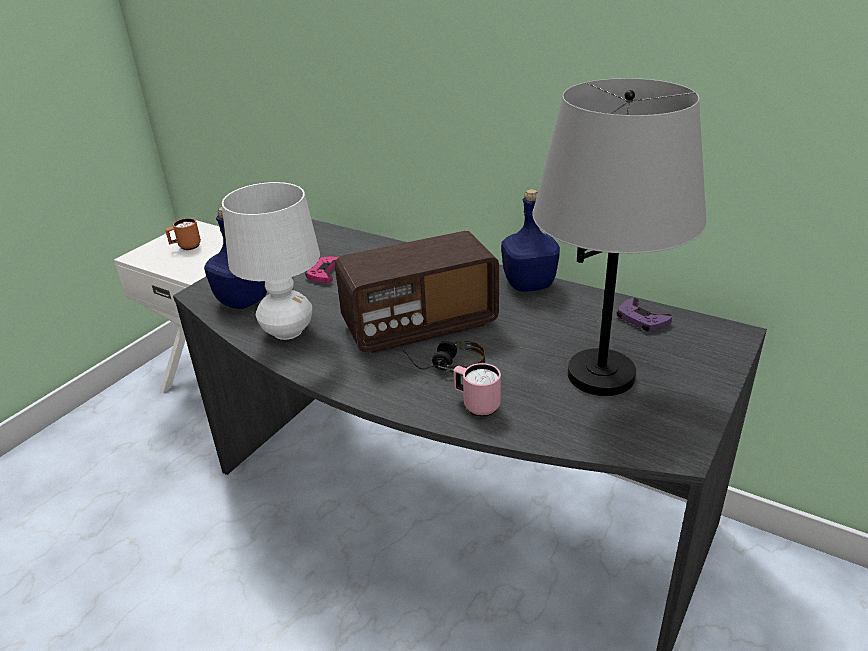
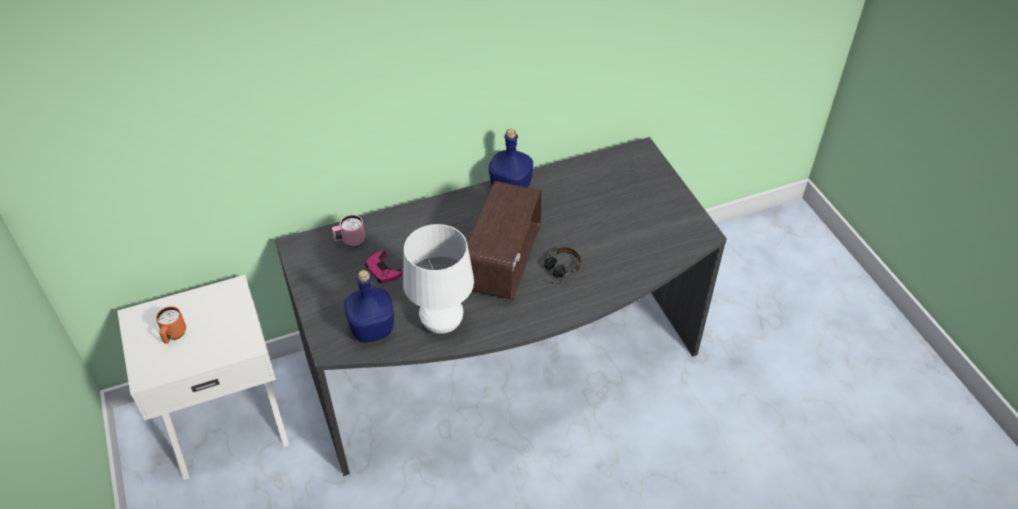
camera: 55 degrees left, 15 degrees up
(476, 405) = (605, 281): pink mug -> pink mug (350, 242)
(601, 375) = (626, 219): grey table lamp -> none
(641, 319) = (595, 171): purple game controller -> none

